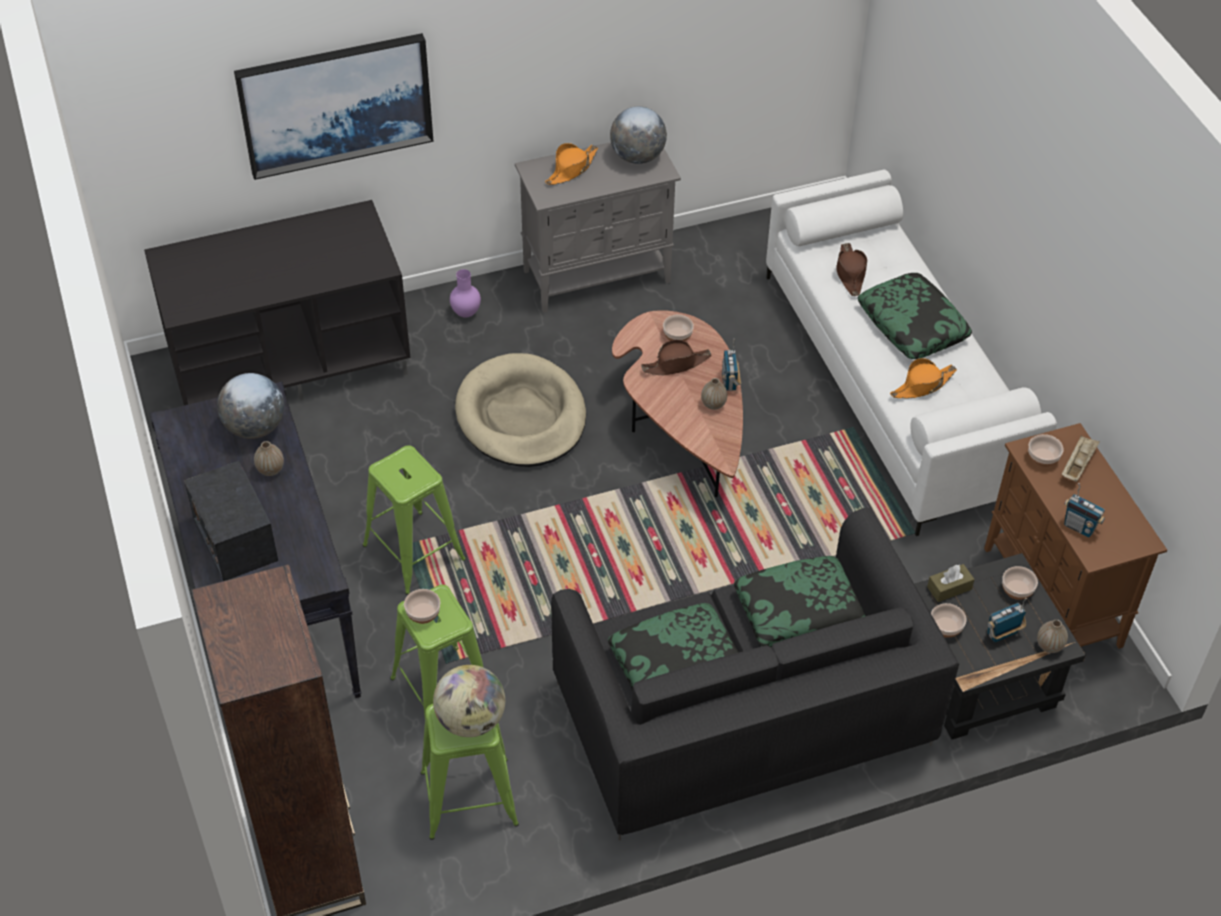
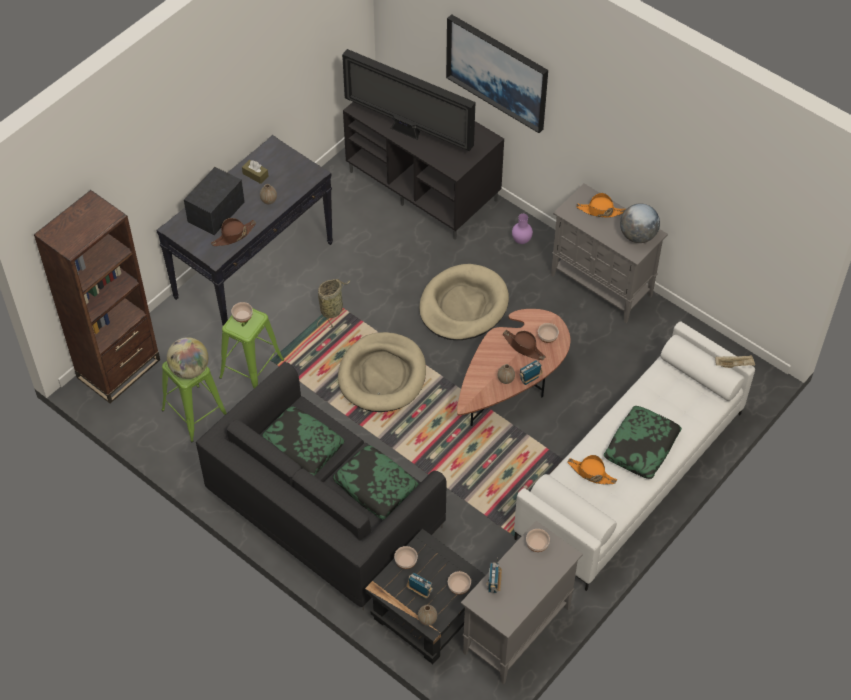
camera: 60 degrees right, 5 degrees up
(255, 427) = (292, 179): globe -> none
(271, 281) = (408, 132): none -> television
(414, 553) = (332, 309): green stool -> basket
(568, 550) = (382, 375): none -> beige dog bed
(850, 273) = (660, 395): brown hat -> brown hat (234, 235)
(949, 588) = (436, 551): brown tissue box -> brown tissue box (255, 175)
(1053, 598) = (516, 631): brown cabinet -> grey cabinet
(1077, 465) = (545, 565): beige tray -> beige tray (734, 365)

